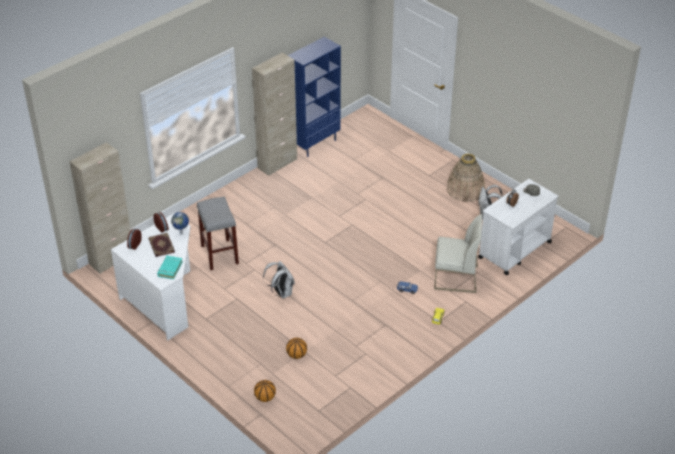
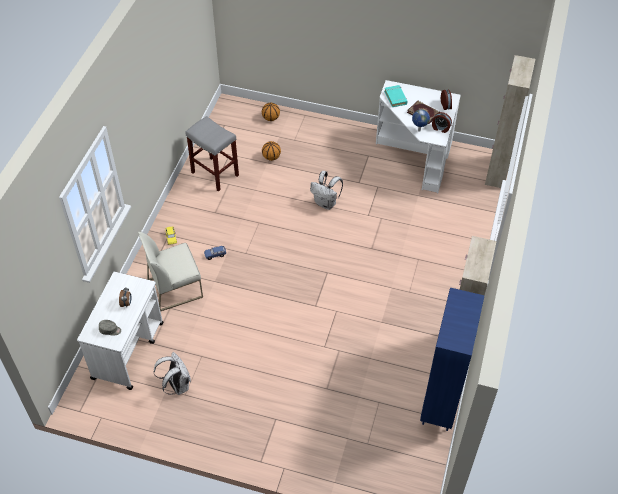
camera: 150 degrees right, 10 degrees up
(220, 255) = (411, 216): grey stool -> grey stool (214, 174)
(465, 190) = (221, 415): basket -> none

